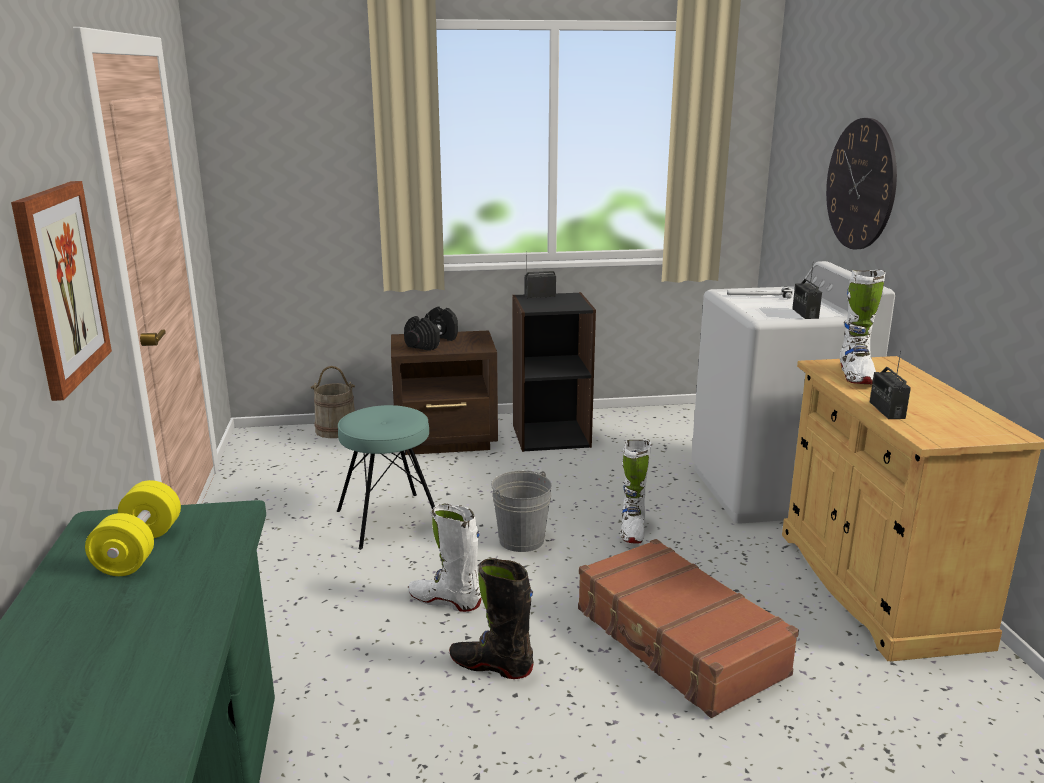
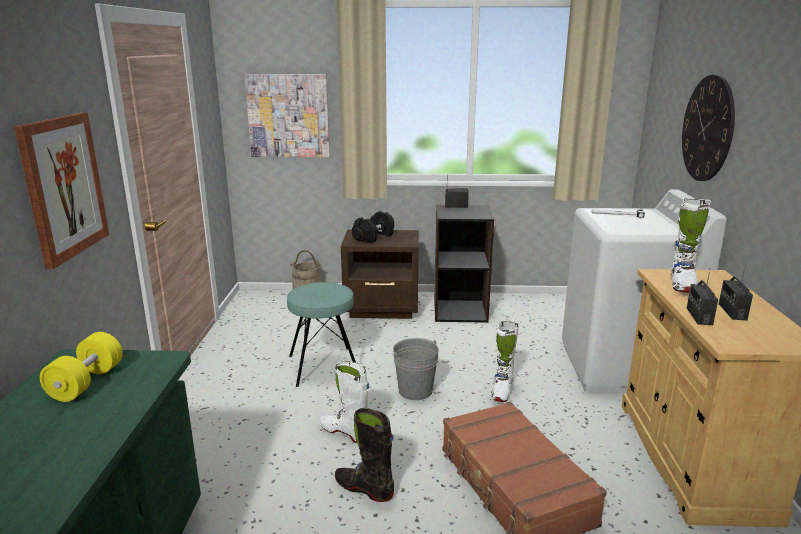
camera: 10 degrees right, 0 degrees up
(301, 179) = (288, 116): none -> picture
(805, 313) = (649, 231): radio -> radio (732, 312)

